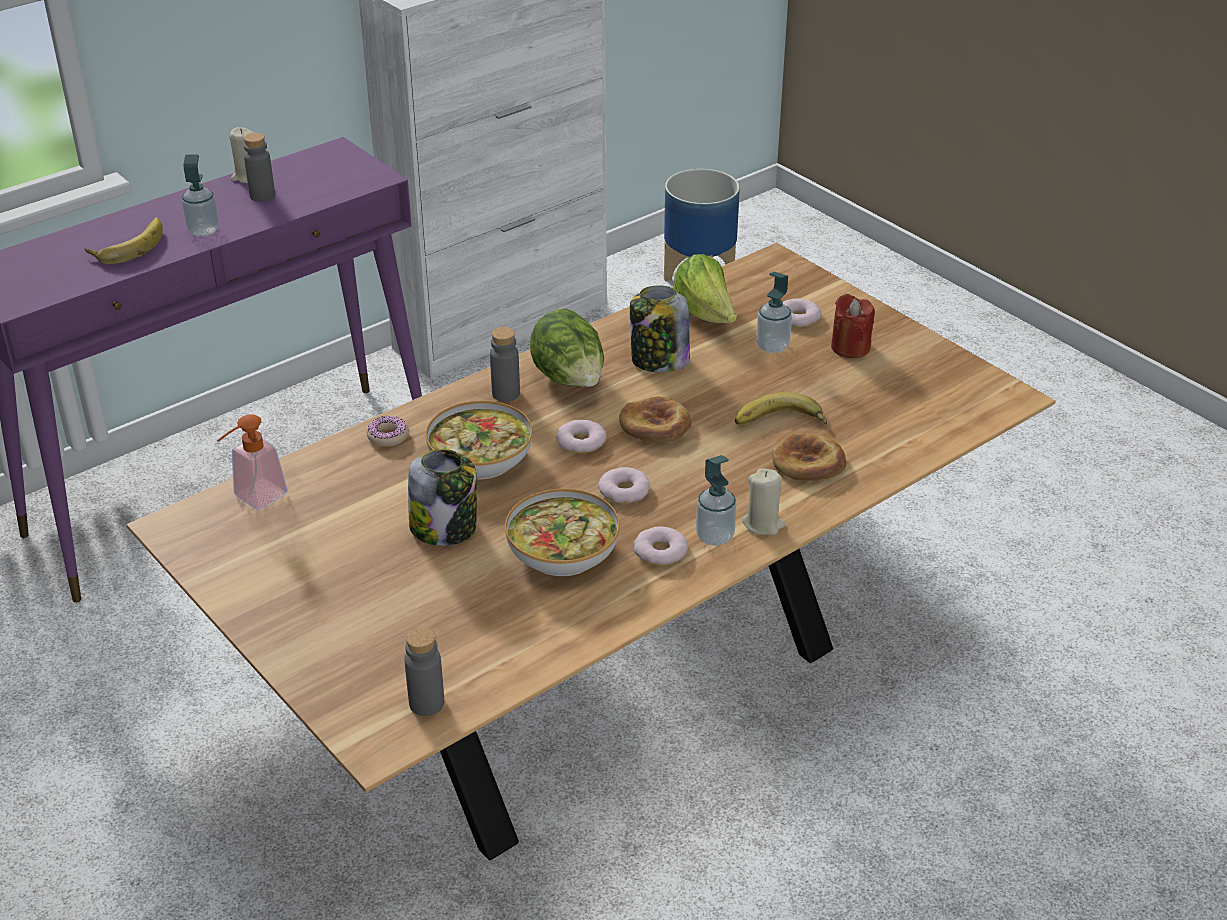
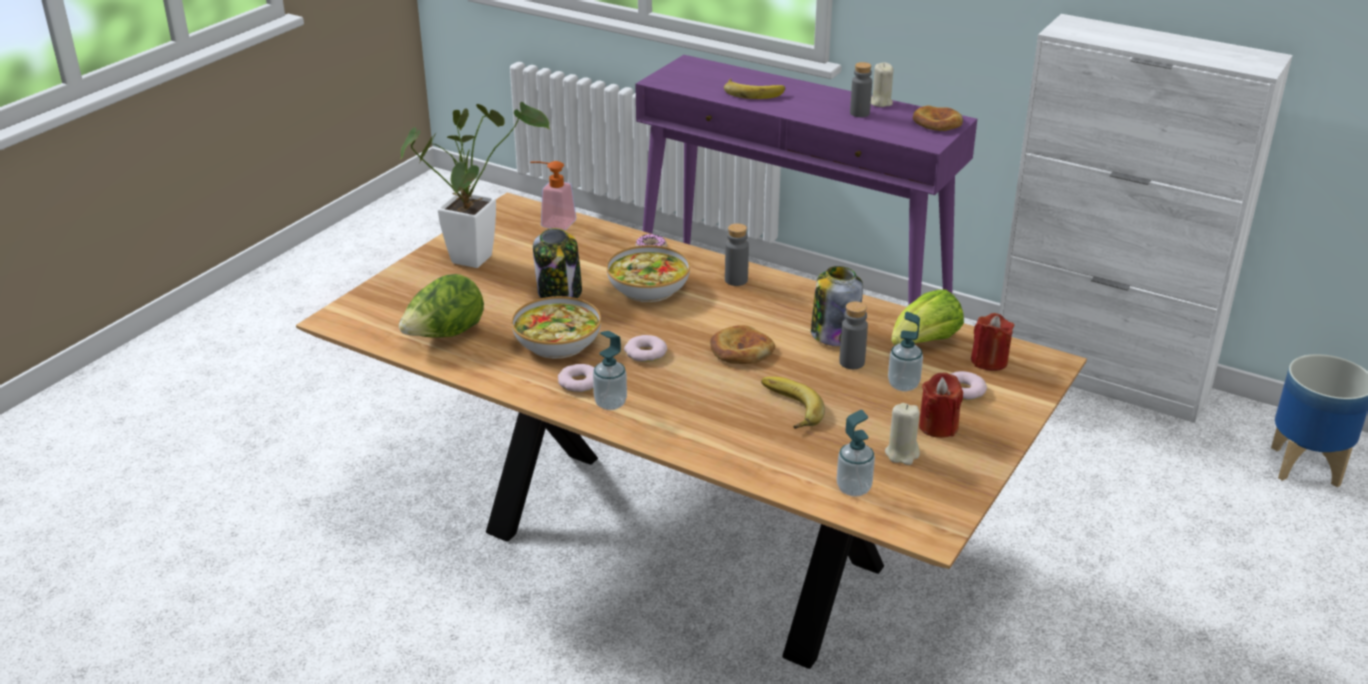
camera: 70 degrees right, 5 degrees down
(203, 231) = (794, 107): soap dispenser -> soap dispenser (853, 488)
(292, 581) = (477, 255): none -> potted plant
(426, 703) = (377, 327): grey bottle -> grey bottle (852, 362)
(570, 380) = (774, 302): lettuce -> lettuce (445, 336)
(581, 441) = (696, 323): donut -> none
(756, 290) = (989, 361): none -> red candle
(763, 524) = (640, 423): beige candle -> beige candle (902, 454)
(808, 463) = (738, 431): bread -> bread (937, 123)

